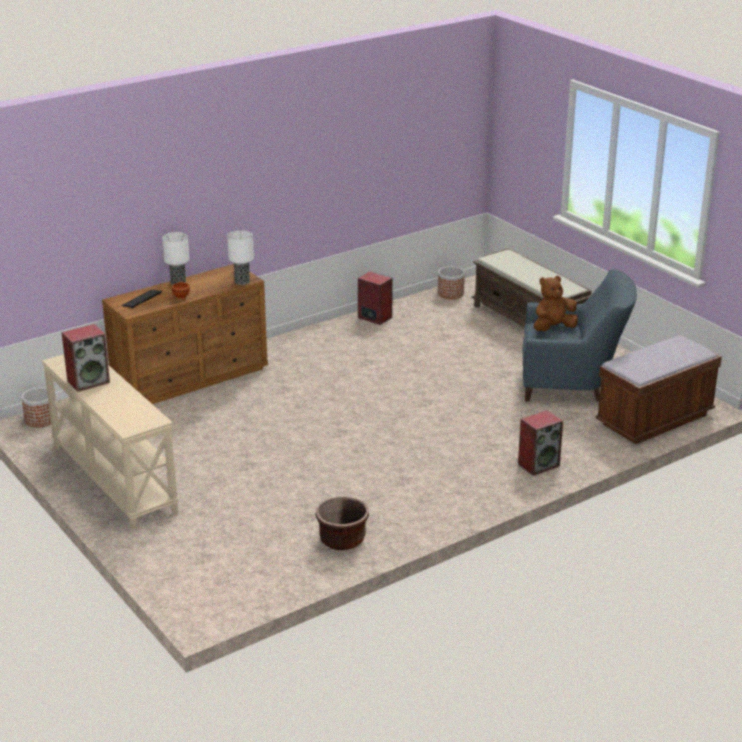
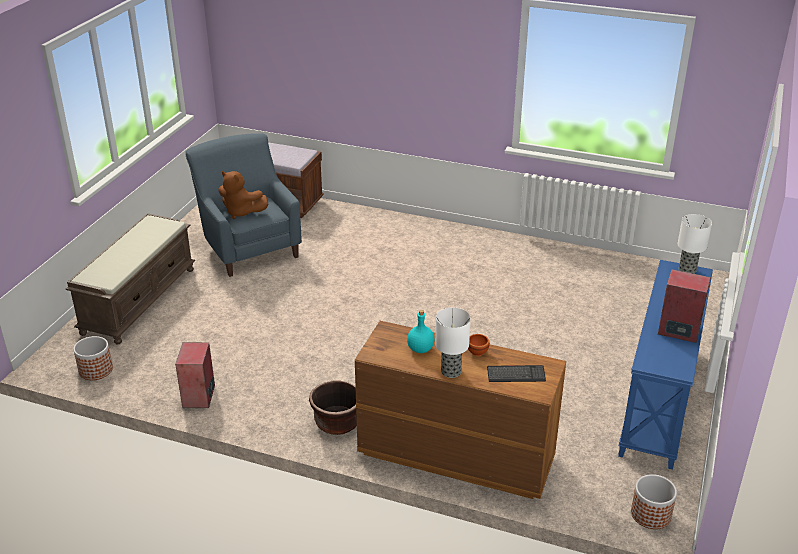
camera: 125 degrees left, 5 degrees up
(112, 479) = (659, 401): beige console table -> blue console table
(213, 282) = (421, 349): none -> turquoise bottle
(241, 282) = (398, 332): table lamp -> table lamp (687, 270)
(342, 540) = (572, 262): brown planter -> brown planter (337, 423)
(538, 464) = (387, 225): speaker -> none

